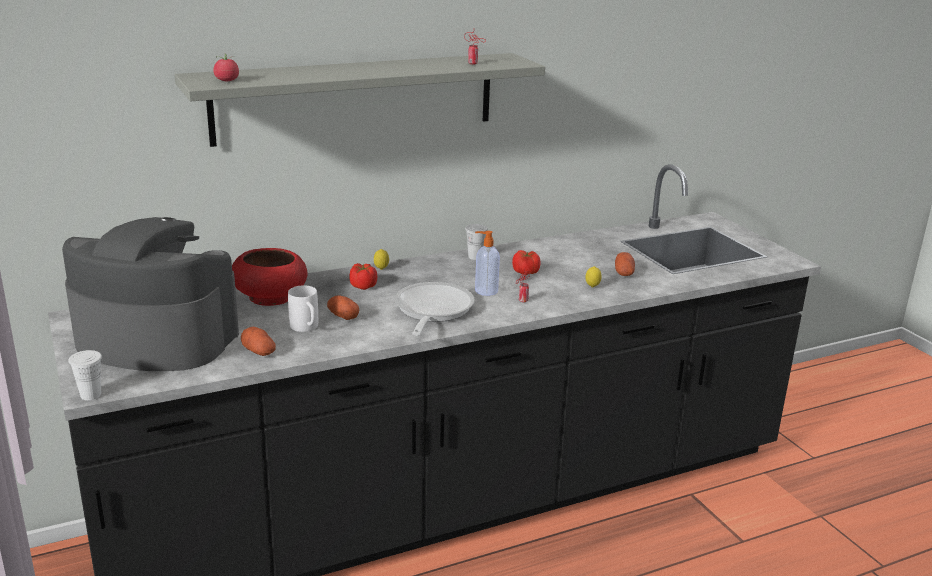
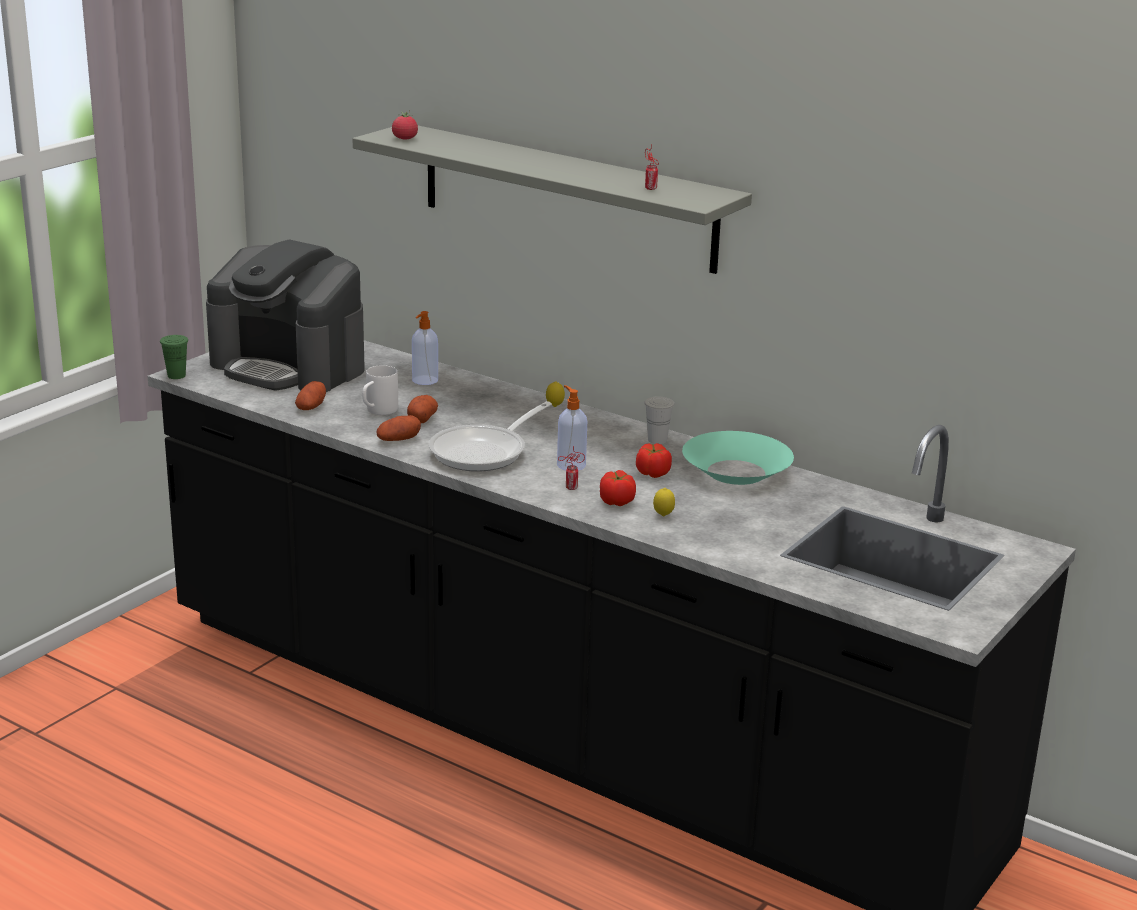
camera: 60 degrees right, 0 degrees up
(90, 395) = (176, 376): white cup -> green cup
(155, 339) = (289, 366): coffee machine -> coffee machine turned 135 degrees clockwise
(270, 297) = (424, 380): red bowl -> soap dispenser
(363, 286) = (501, 409): tomato -> tomato (617, 501)
(431, 311) = (484, 452): frying pan -> frying pan turned 150 degrees clockwise
(546, 251) = (736, 472): none -> turquoise bowl
(624, 273) = (735, 526): potato -> potato (398, 440)

